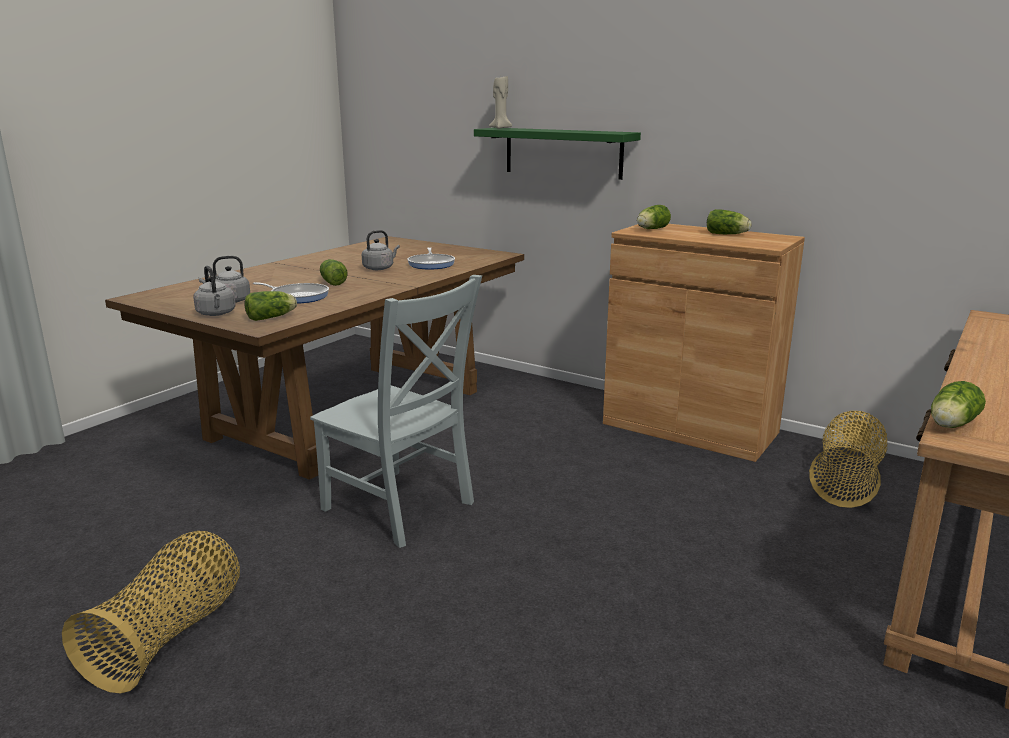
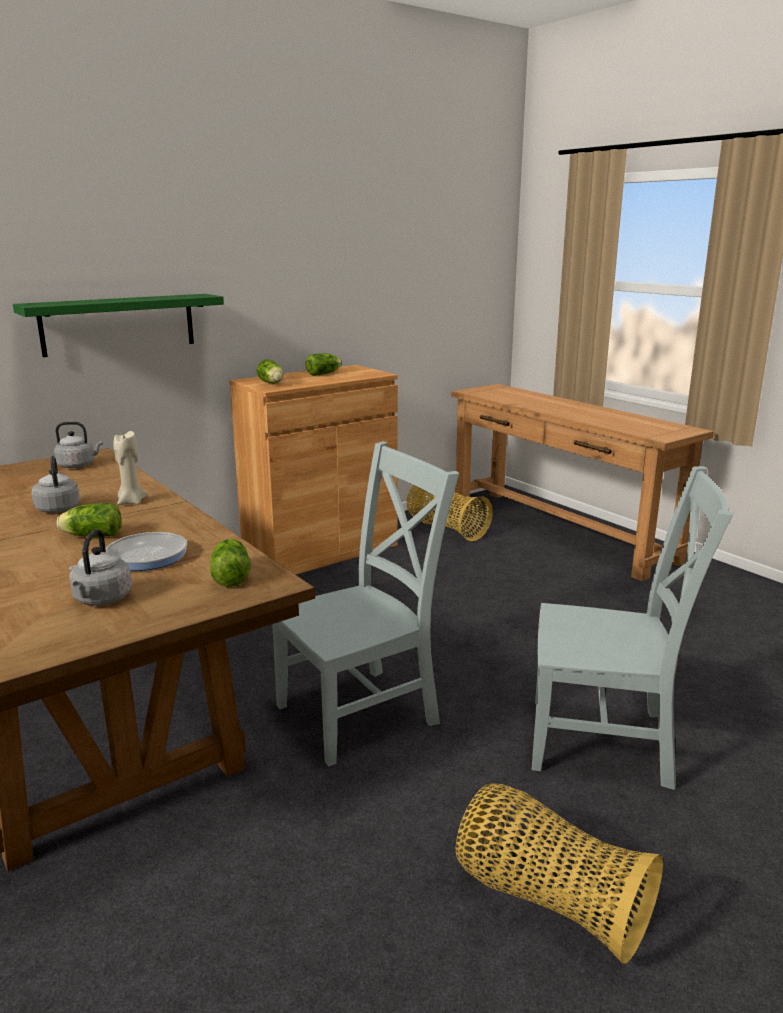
camera: 70 degrees left, 0 degrees up
(216, 314) = (168, 609): grey kettle -> grey kettle (78, 465)
(408, 656) = (607, 742): none -> grey chair
(431, 264) = (84, 484): frying pan -> none
(500, 128) = (44, 303): beige candle -> beige candle (131, 502)
(950, 425) = (643, 434): lettuce -> none

